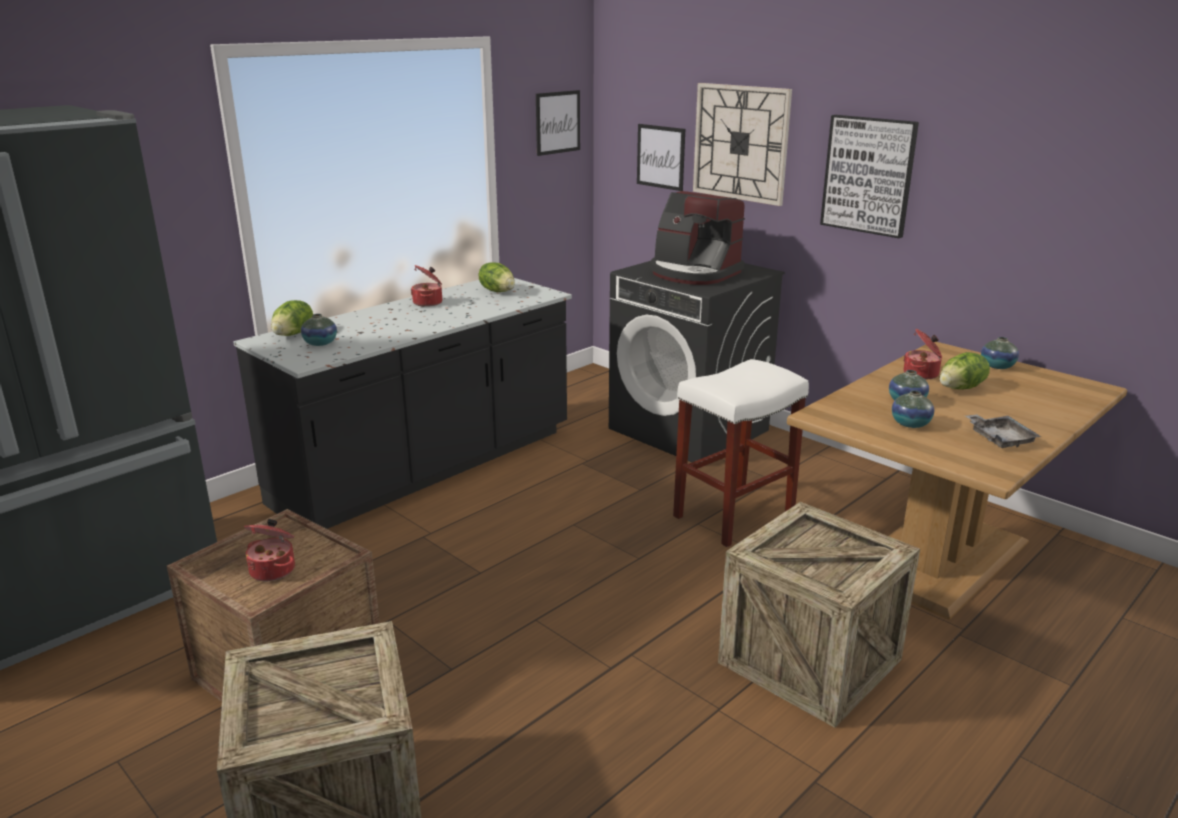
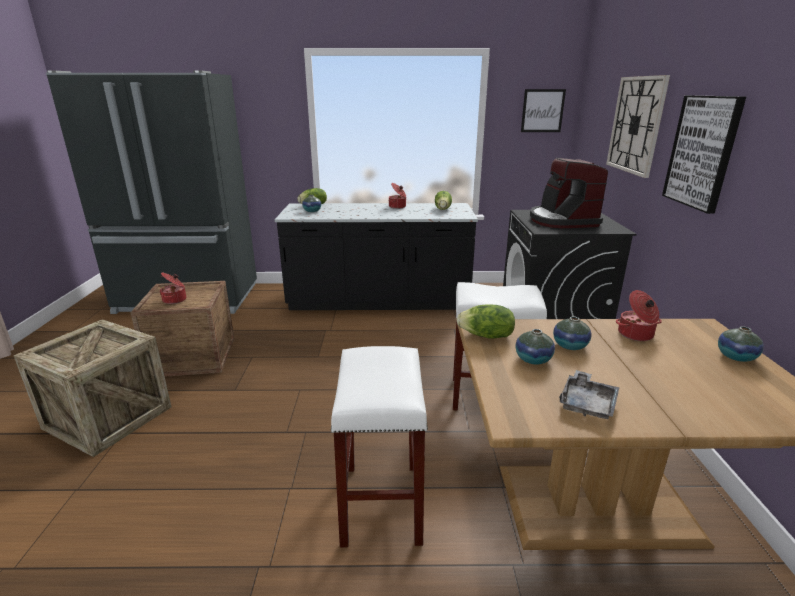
camera: 45 degrees right, 0 degrees up
(661, 157) = (599, 138): picture -> none
(809, 661) = (381, 502): crate -> white stool
(961, 388) = (649, 357): lettuce -> lettuce (486, 336)

